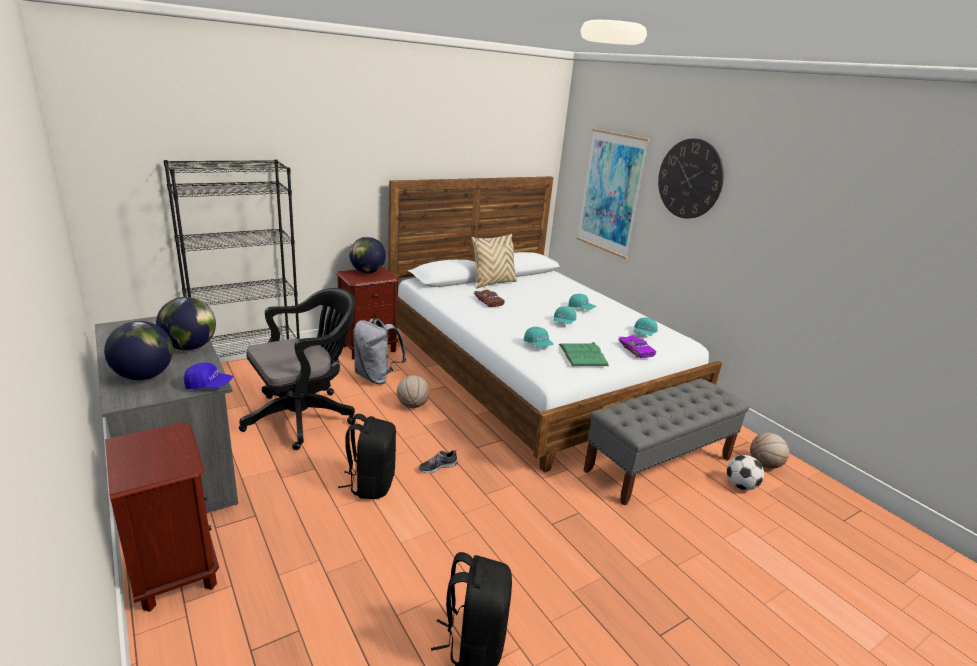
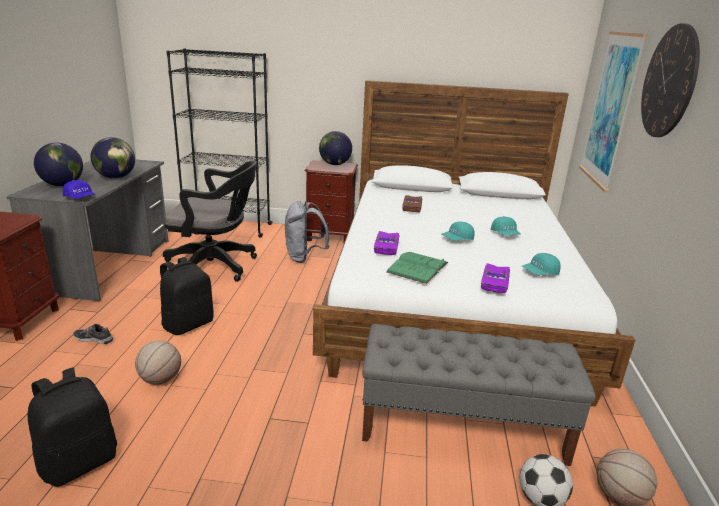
camera: 40 degrees right, 0 degrees up
(412, 405) = (300, 285): basketball -> basketball (160, 379)
(437, 467) = (249, 333): shoe -> shoe (94, 339)
(493, 283) = (448, 196): beige pillow -> none
(538, 344) = (388, 247): turquoise cap -> purple toy car

